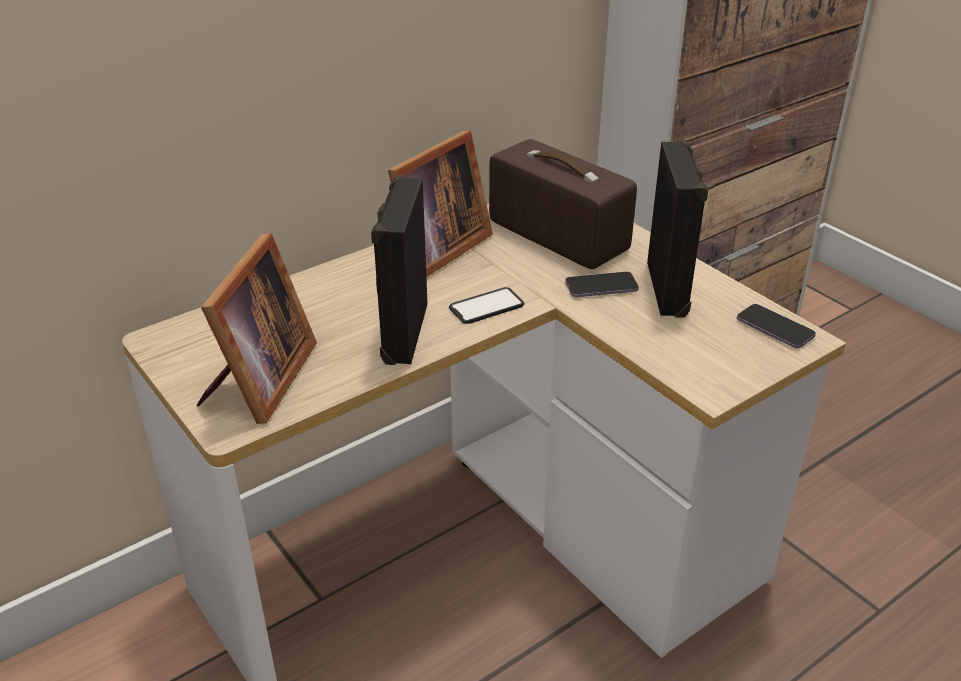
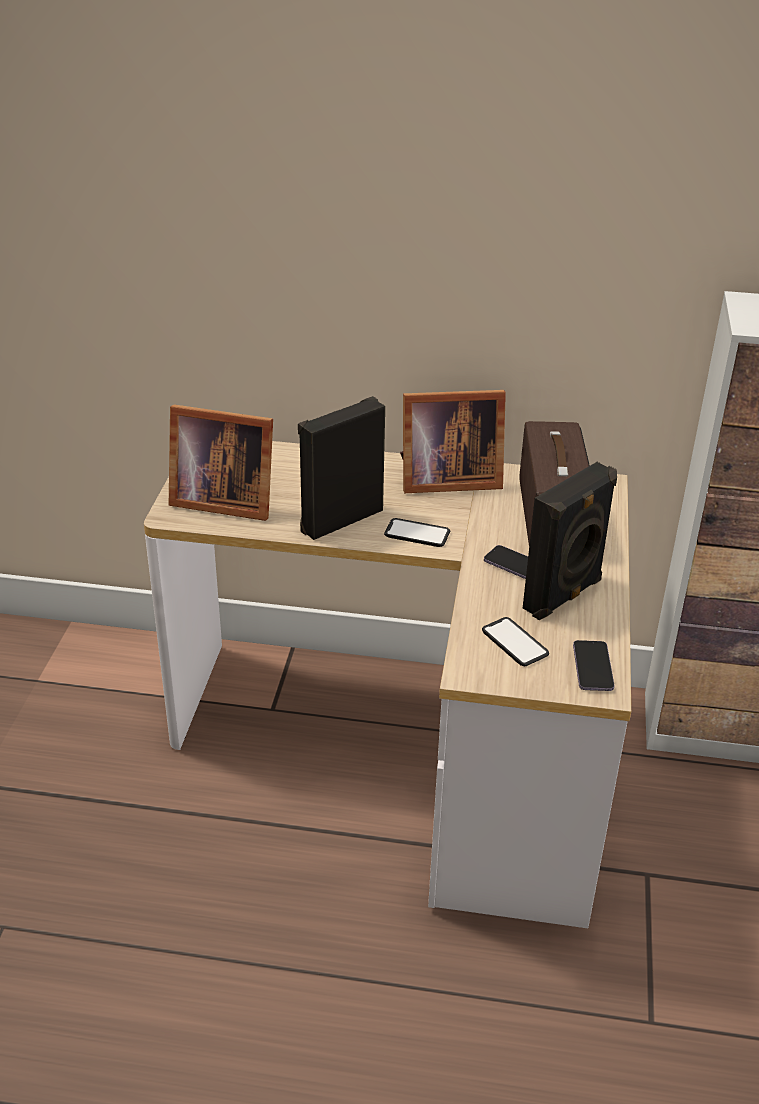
camera: 45 degrees right, 0 degrees up
(259, 382) = (221, 500): picture frame -> picture frame turned 45 degrees clockwise
(699, 345) = (514, 642): none -> phone

